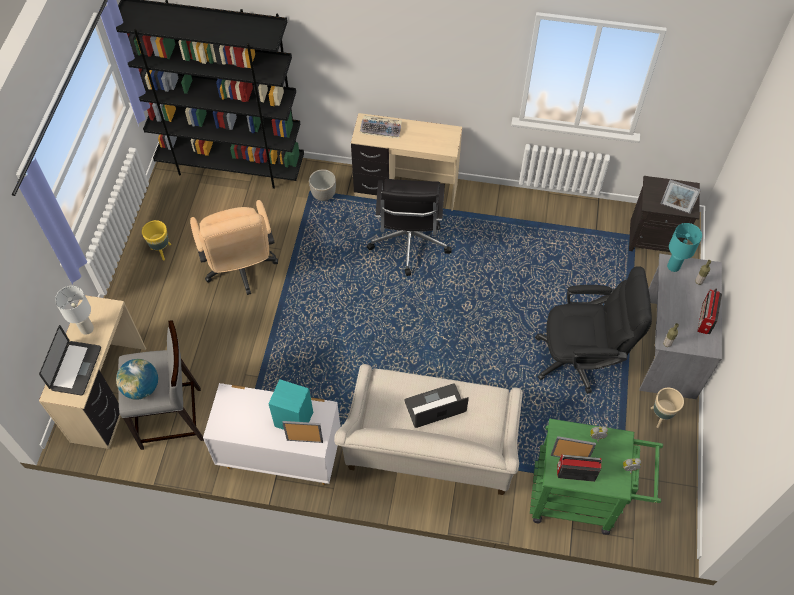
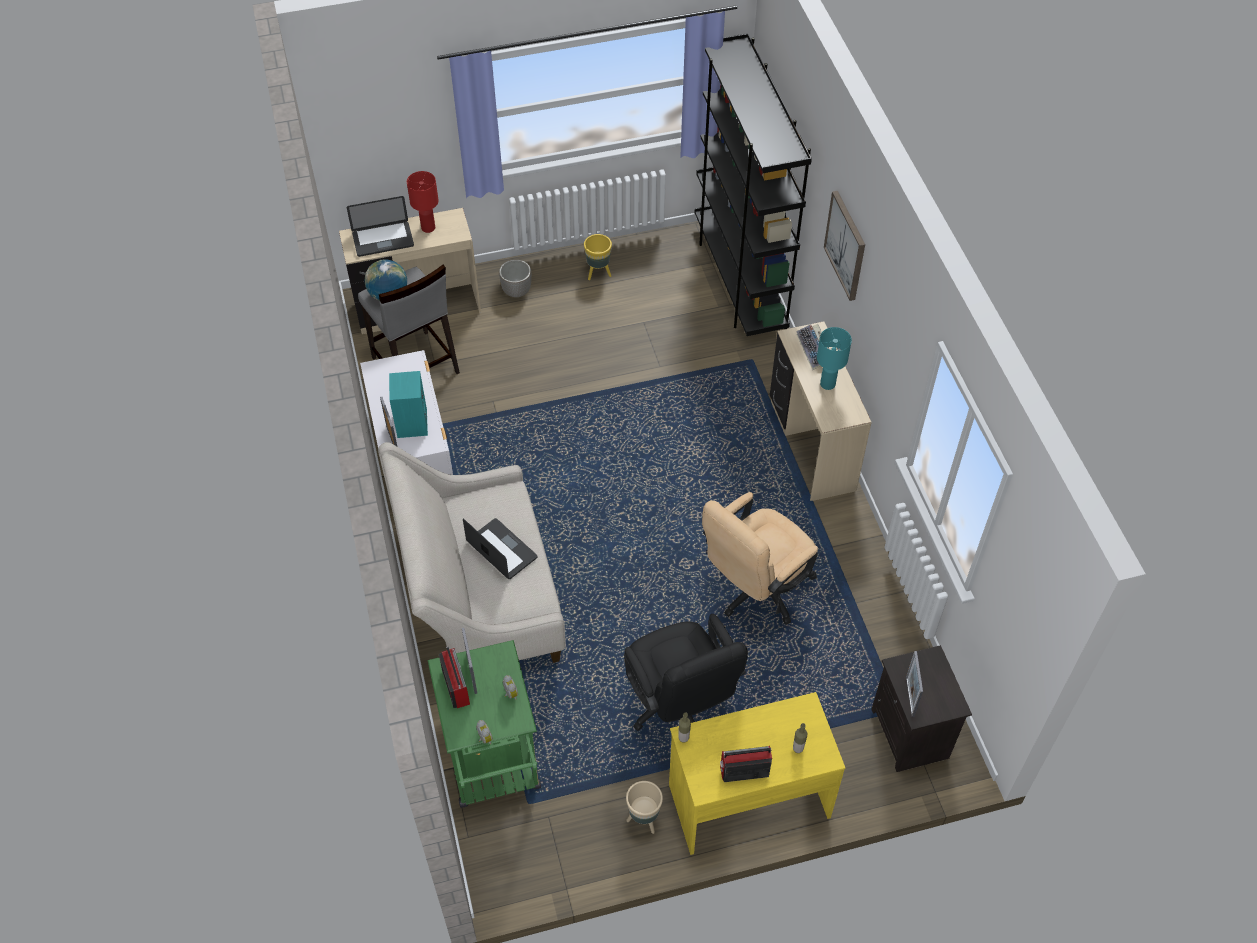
camera: 65 degrees right, 5 degrees down
(86, 328) = (428, 227): white table lamp -> red table lamp
(241, 269) = (614, 344): beige office chair -> beige office chair (755, 590)
(323, 194) = (754, 373): planter -> planter (517, 291)
(363, 44) = (846, 245): none -> picture
(409, 243) = (739, 476): black office chair -> none
(667, 348) = (748, 799): grey desk -> yellow desk
(673, 266) = (805, 712): turquoise table lamp -> turquoise table lamp (828, 383)

